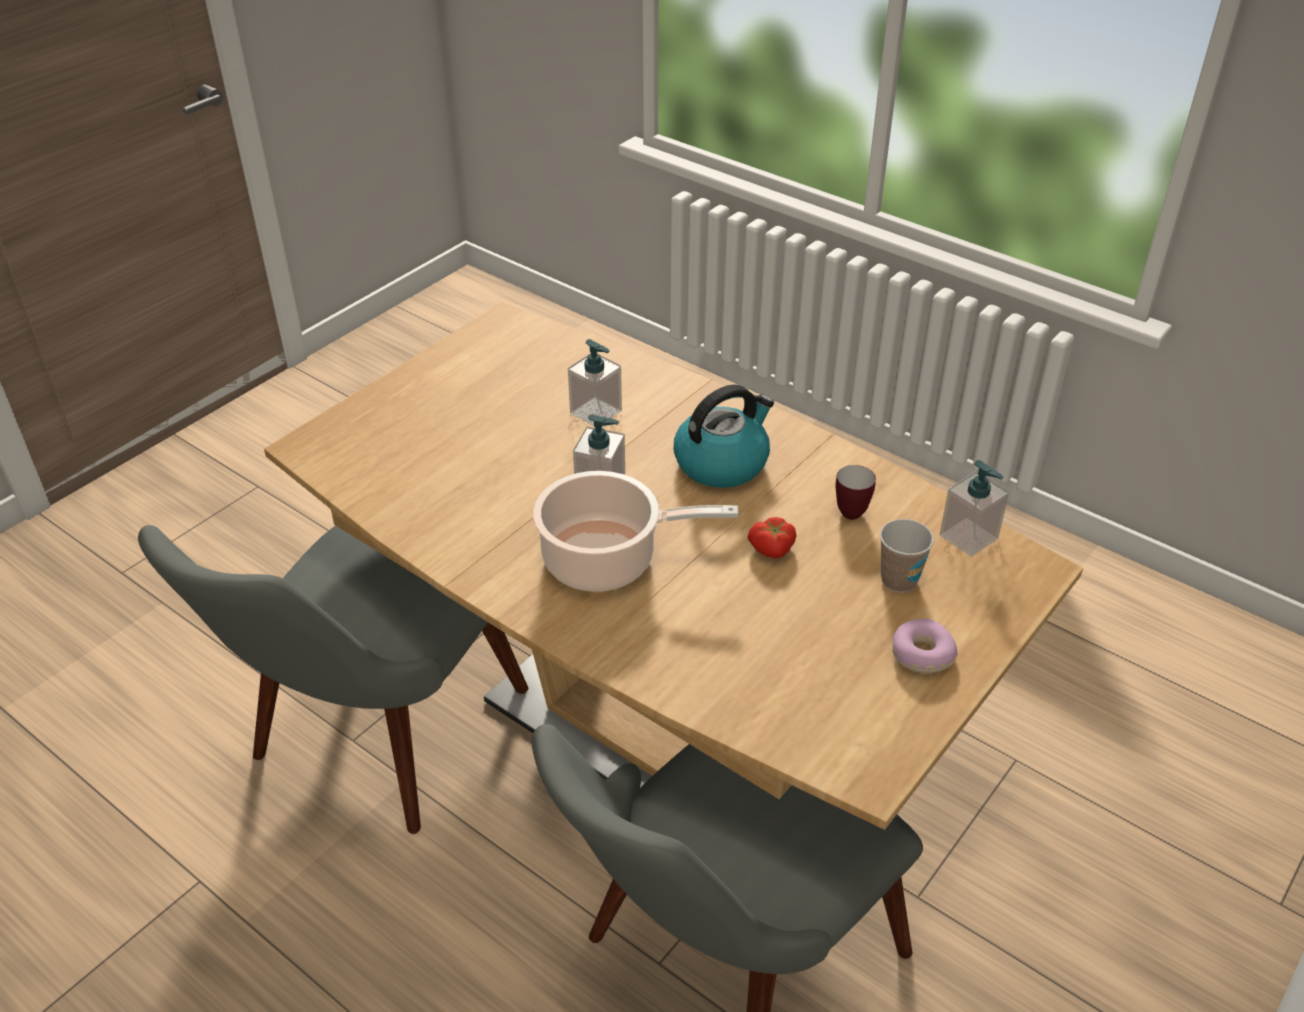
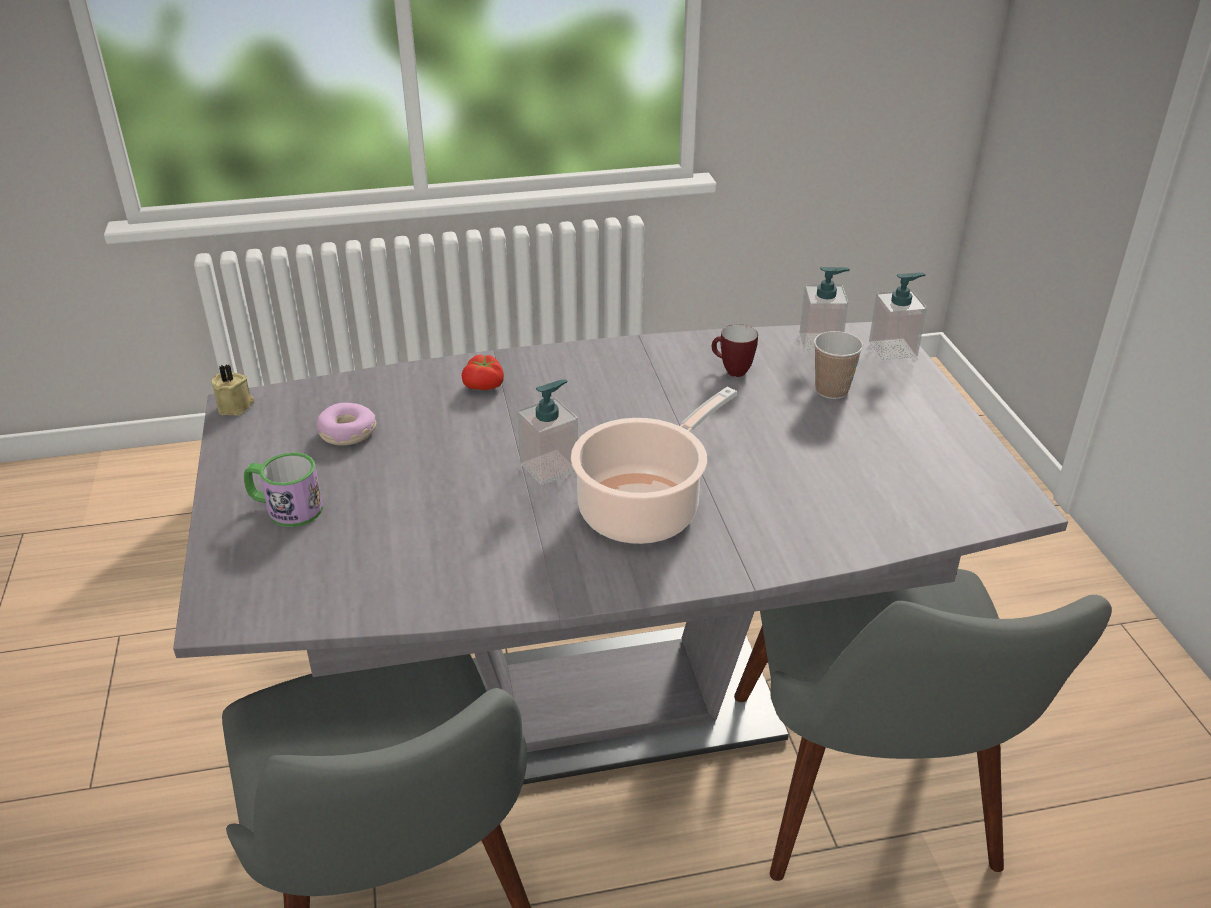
camera: 50 degrees left, 5 degrees down
(425, 406) = (286, 508): none -> mug
(502, 320) = (236, 406): none -> beige candle
(596, 412) = (447, 421): soap dispenser -> soap dispenser (893, 349)
(652, 730) = (605, 704): brown dining table -> grey dining table
(722, 462) = (602, 395): kettle -> none
(772, 550) = (733, 424): tomato -> tomato (485, 386)
(921, 654) = (917, 421): donut -> donut (347, 433)

